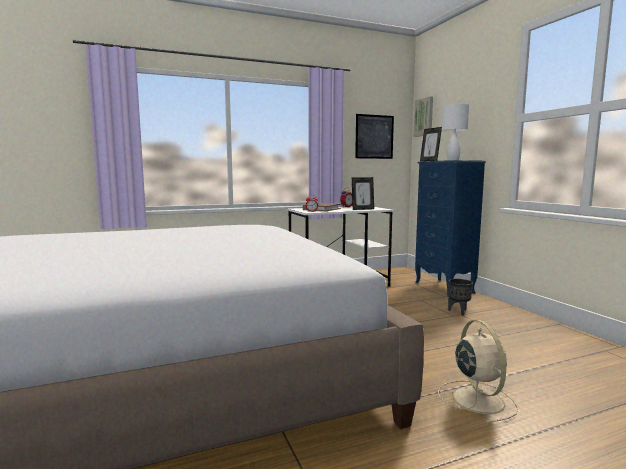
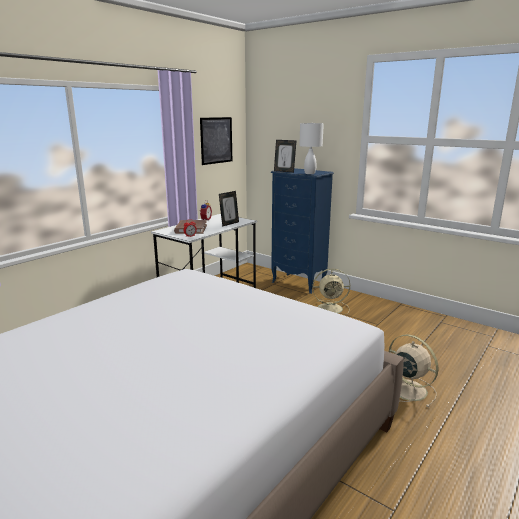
camera: 30 degrees left, 10 degrees up
(424, 117) = (261, 119): picture -> none
(459, 312) = (331, 308): black planter -> beige fan

